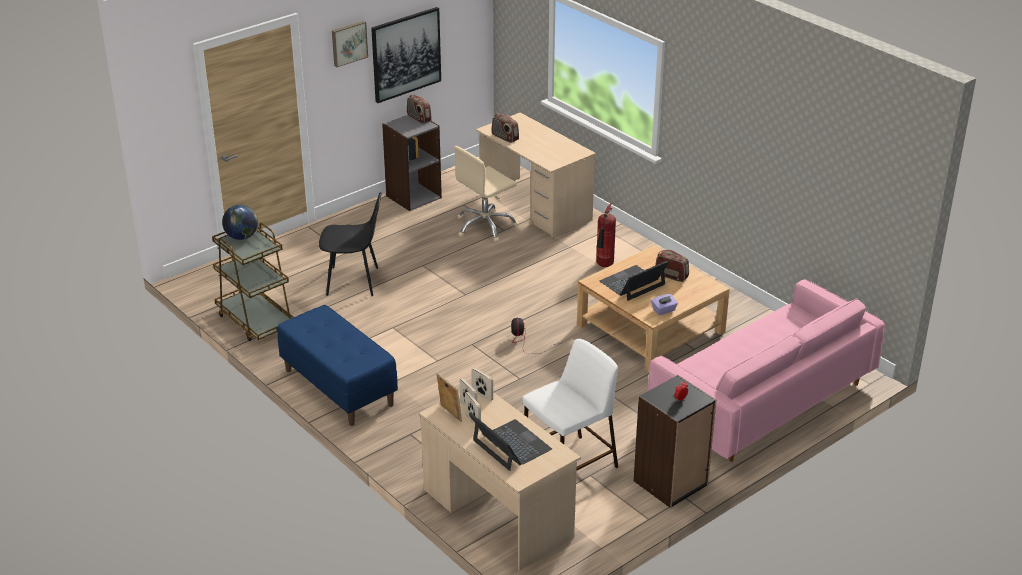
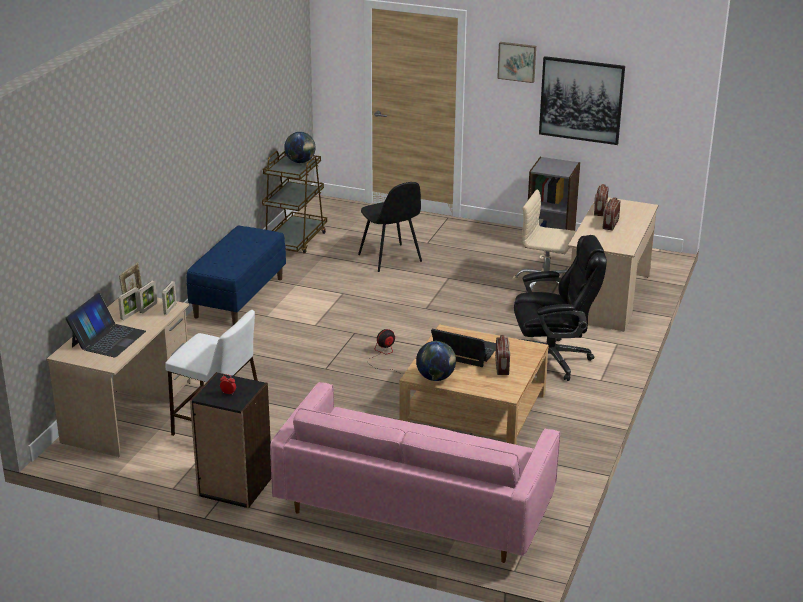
camera: 60 degrees right, 5 degrees down
(419, 118) = (569, 166): radio -> radio (610, 224)
(604, 266) = (552, 359): fire extinguisher -> black office chair
(664, 310) = (435, 378): purple tissue box -> globe

